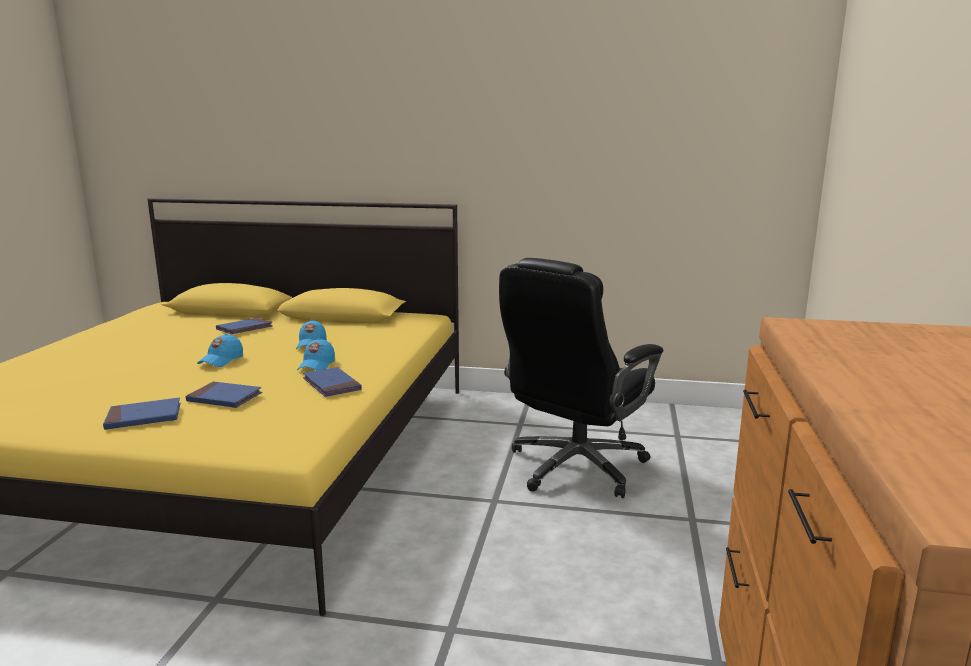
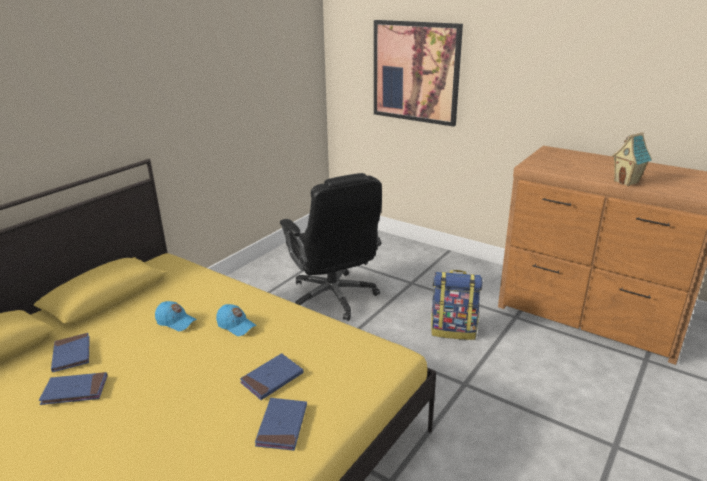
camera: 65 degrees left, 10 degrees up
(221, 361) = (168, 374): blue cap -> none
(331, 385) = (288, 325): blue book -> blue book (75, 391)
(594, 590) = (454, 330): none -> backpack
(873, 403) = (627, 182): none -> toy house
(886, 154) = (415, 72): none -> picture

